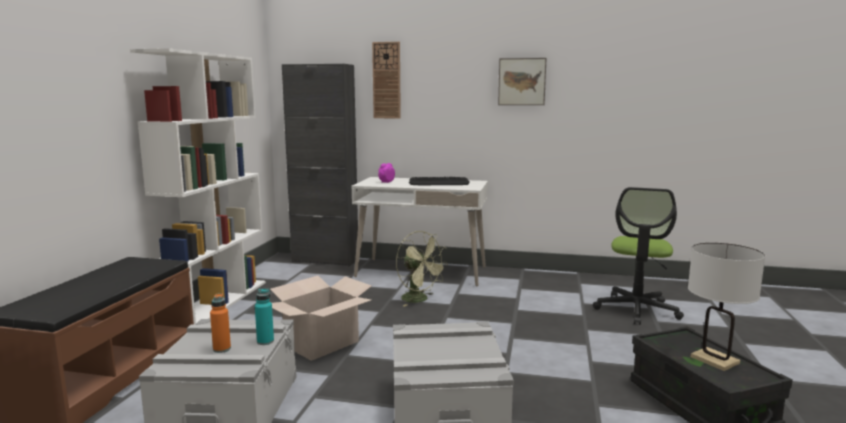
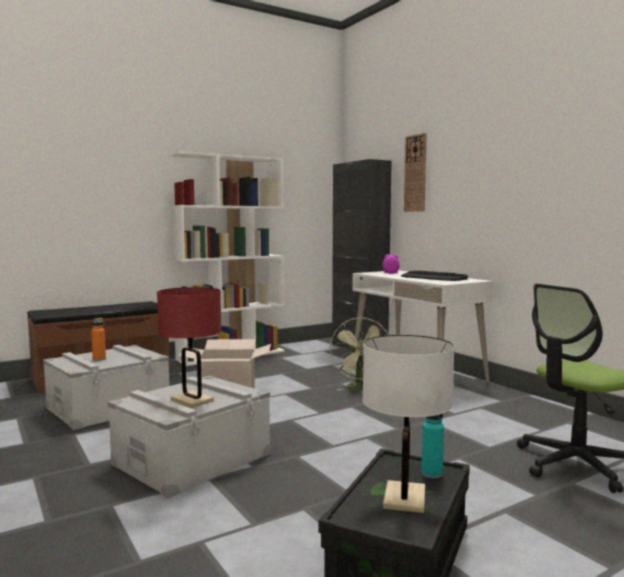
camera: 45 degrees right, 5 degrees down
(265, 341) = (124, 362): turquoise bottle -> turquoise bottle (432, 473)
(461, 352) = (192, 400): none -> red table lamp
(522, 81) = (533, 163): picture -> none

